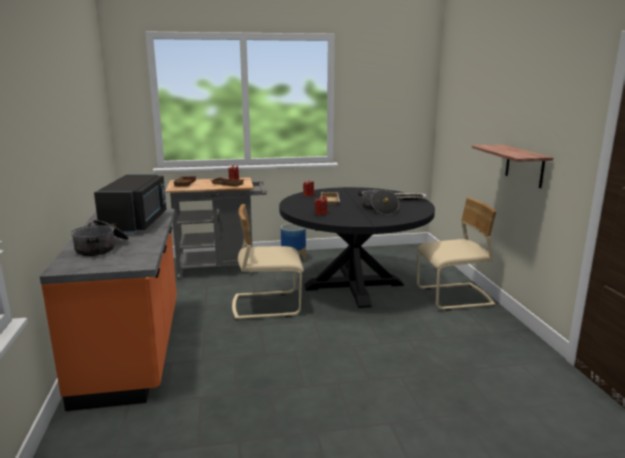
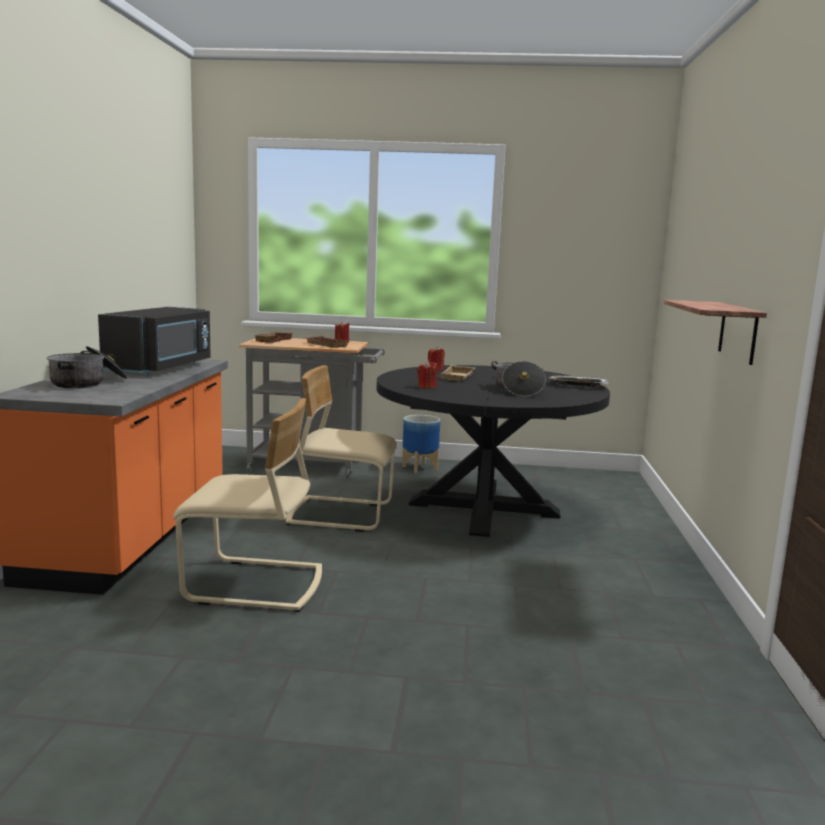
camera: 15 degrees right, 5 degrees down
(454, 297) = (630, 543): beige chair -> beige chair (255, 585)

